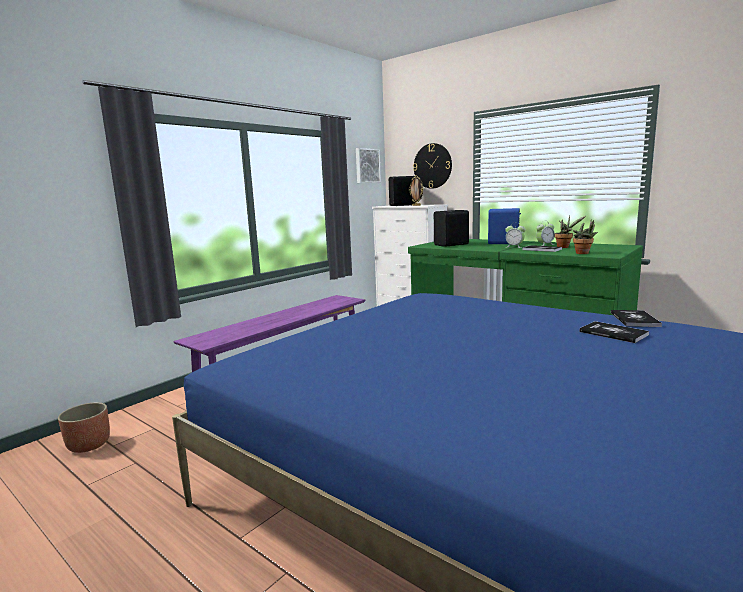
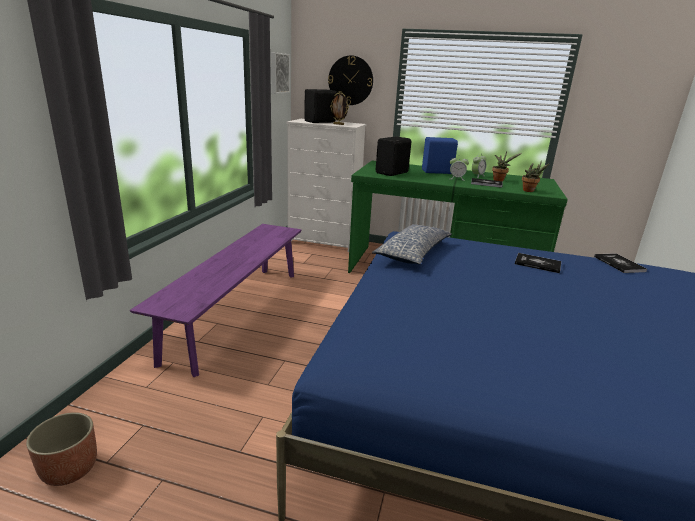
camera: 25 degrees left, 10 degrees up
(404, 304) = (414, 253): none -> pillow
(613, 333) = (627, 283): book -> book (537, 264)

